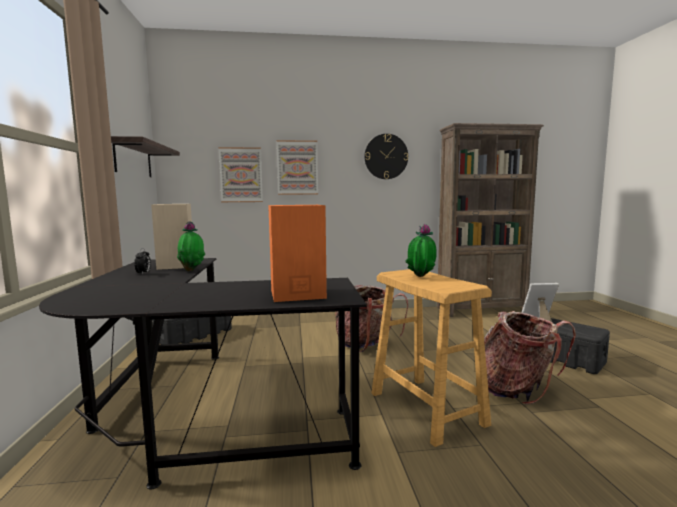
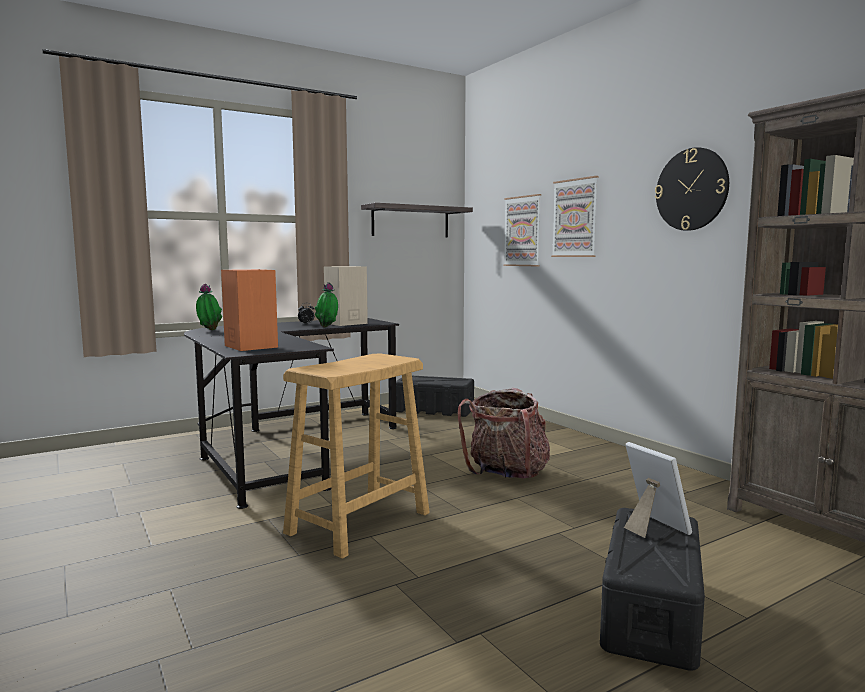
camera: 65 degrees right, 0 degrees up
(420, 277) = (363, 362): potted plant -> potted plant (209, 330)
(516, 389) = (459, 573): backpack -> none

